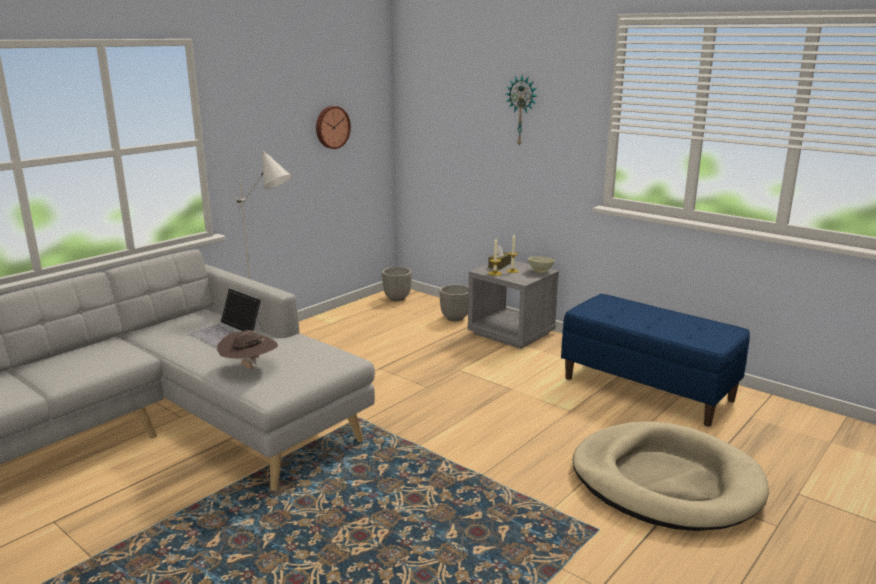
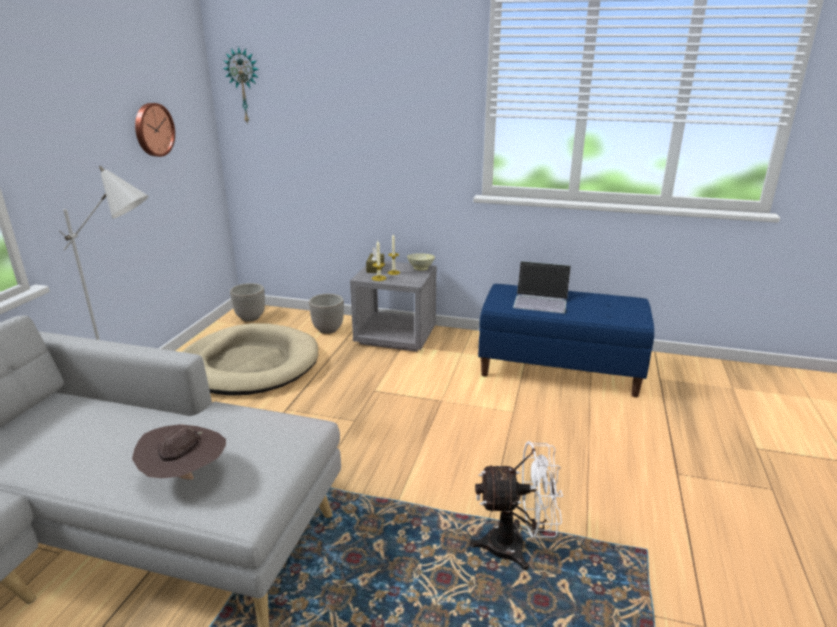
camera: 25 degrees left, 5 degrees up
(227, 332) = (113, 425): laptop -> laptop (541, 300)
(487, 497) = (516, 546): none -> white fan
(522, 110) = (381, 99): wall clock -> wall clock (244, 86)
(665, 481) = (653, 469): beige dog bed -> beige dog bed (249, 365)

